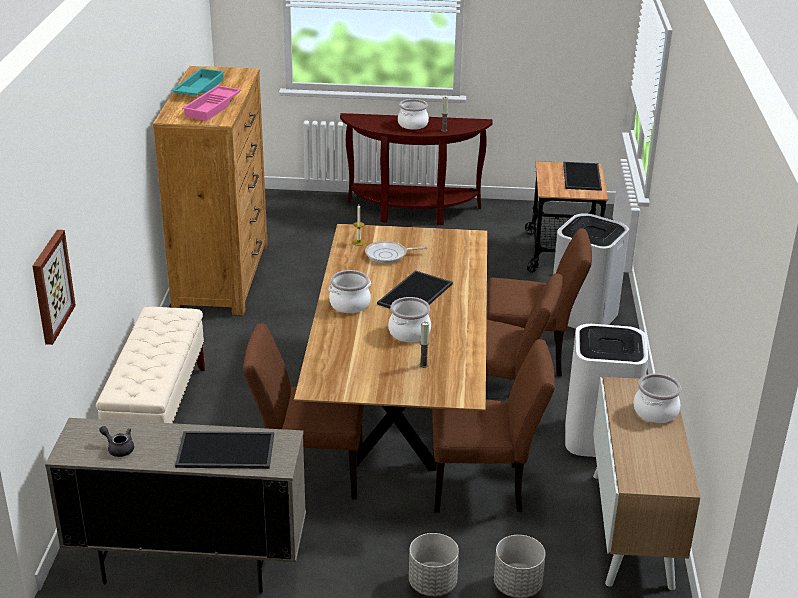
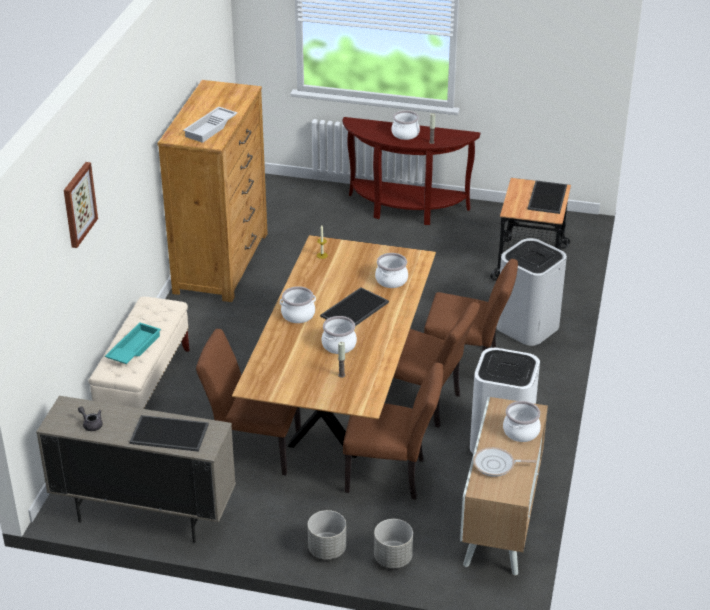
camera: 10 degrees right, 5 degrees up
(51, 286) = (51, 295): picture -> picture (78, 204)
(198, 88) = (203, 106): turquoise tray -> turquoise tray (133, 348)
(213, 107) = (211, 128): pink tray -> white tray
(388, 255) = (343, 270): frying pan -> frying pan (496, 465)
(447, 261) = (391, 280): none -> cooking pot

